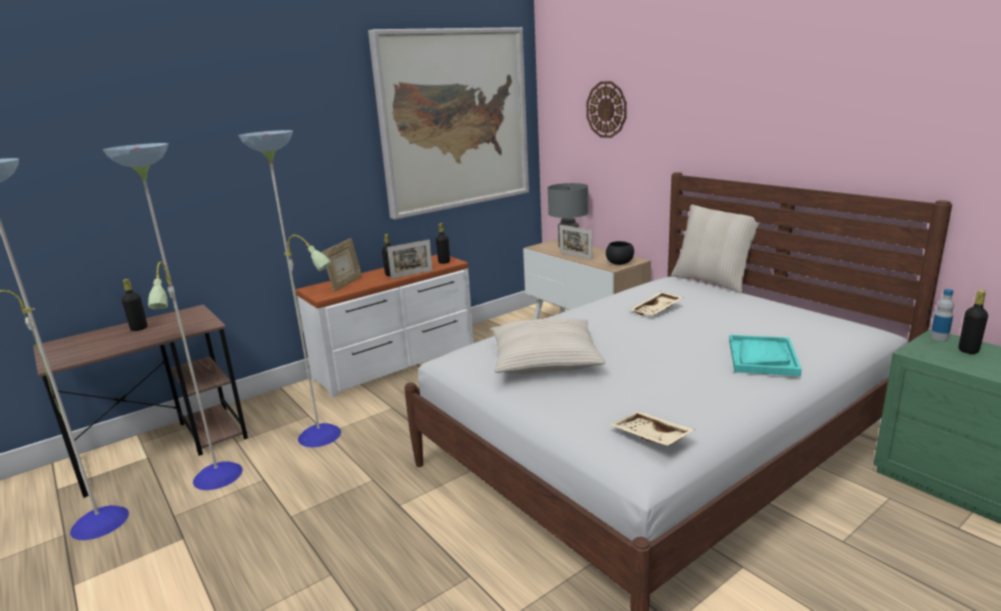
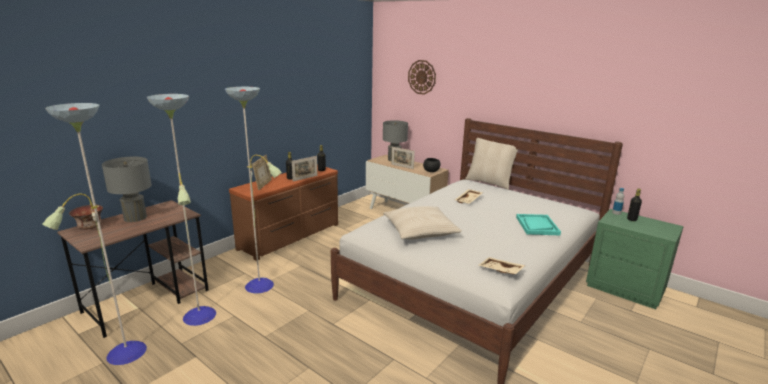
camera: 15 degrees left, 0 degrees up
(75, 340) = (90, 227): none -> bowl
(139, 328) = (135, 217): black bottle -> grey table lamp
(397, 363) = (291, 236): white dresser -> brown dresser
(454, 120) = (326, 78): picture -> none

